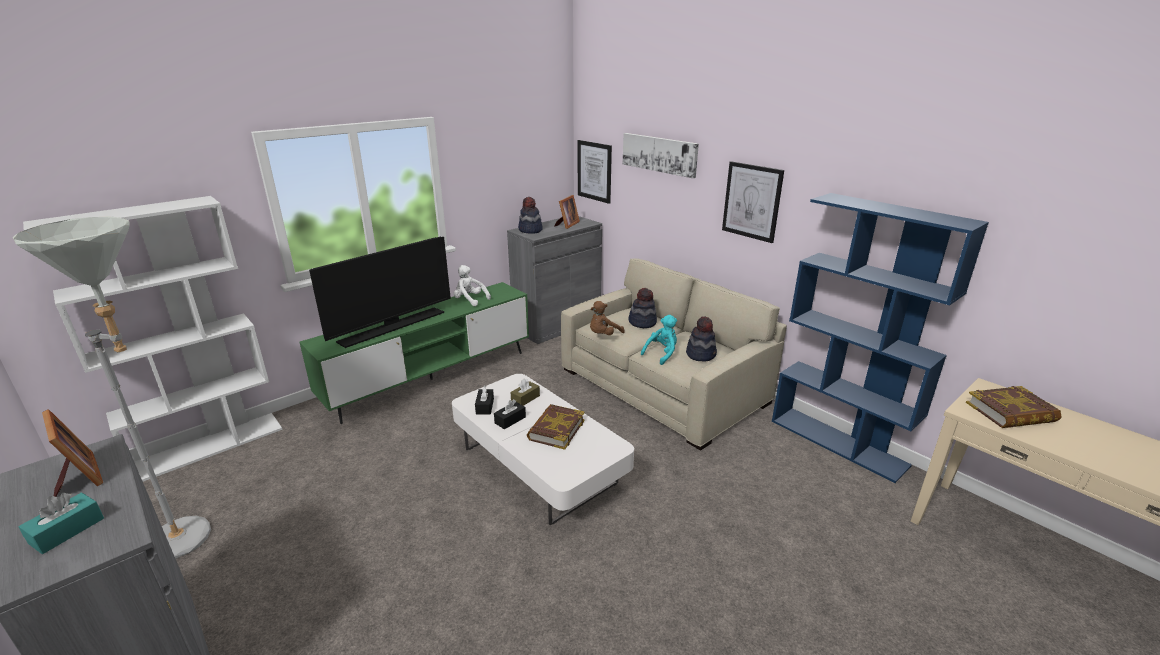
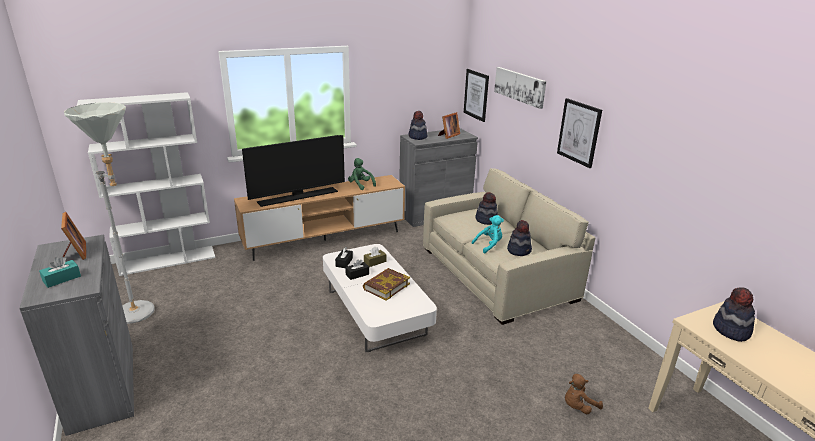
camera: 15 degrees right, 0 degrees up
(431, 379) = (325, 240): green tv stand -> brown tv stand
(470, 300) = (360, 185): white plush toy -> green plush toy
(603, 335) = (450, 225): brown plush toy -> brown plush toy (578, 406)
(838, 442) = (621, 340): blue bookcase -> none
(1011, 413) = (730, 330): book -> hat

